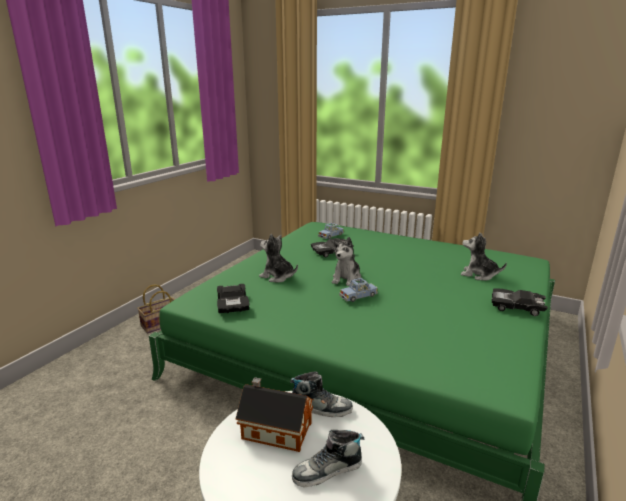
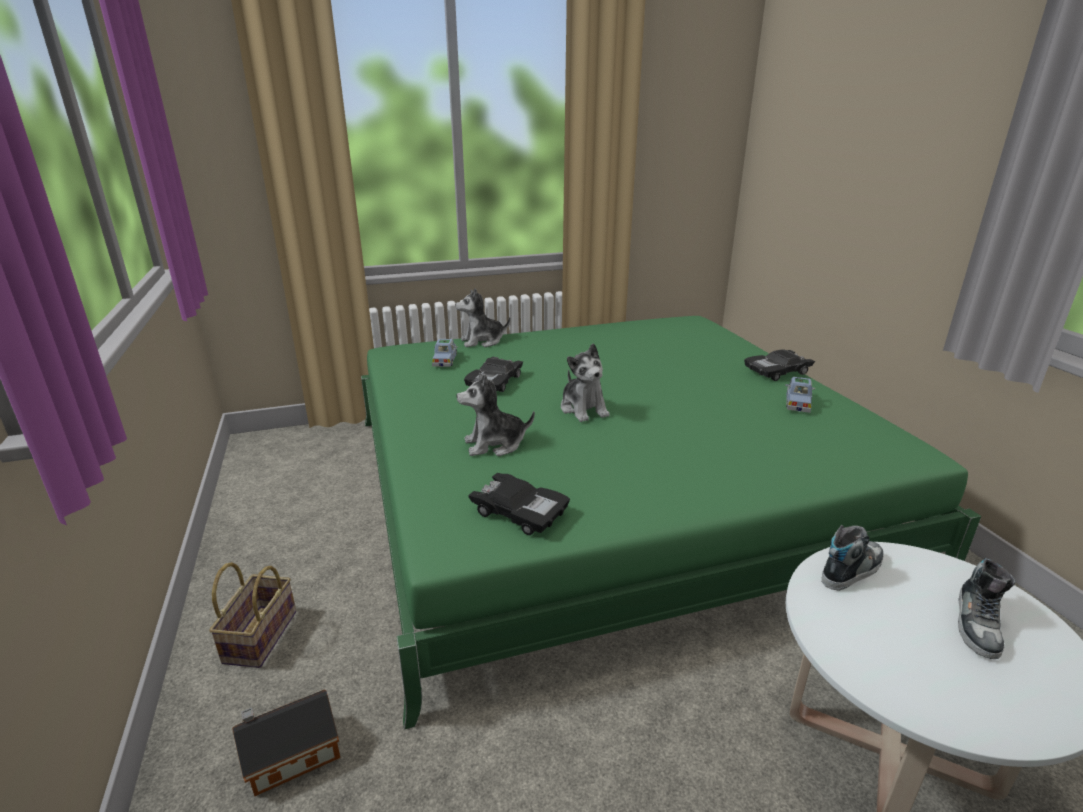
camera: 45 degrees left, 5 degrees up
(274, 429) = (870, 625): toy house -> toy house (289, 755)
(358, 296) = (639, 424): blue toy car -> blue toy car (797, 402)
(478, 275) = (686, 351): plush toy -> plush toy (482, 341)

